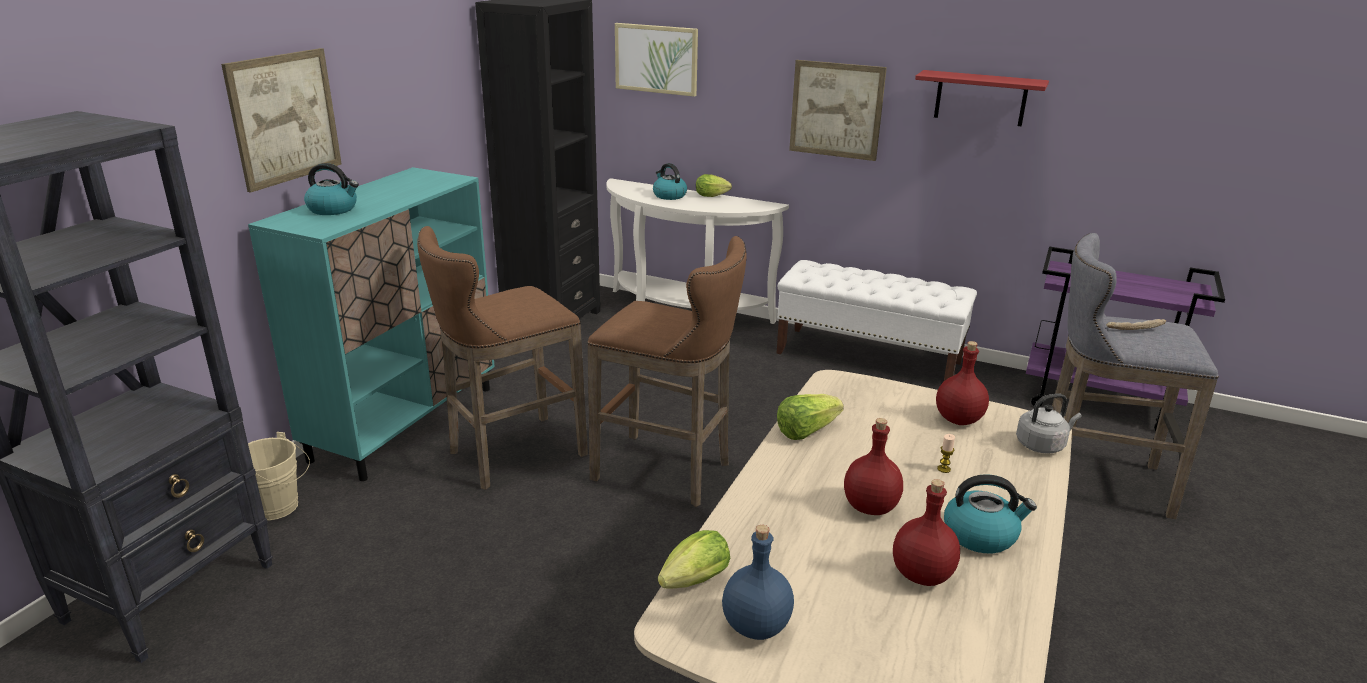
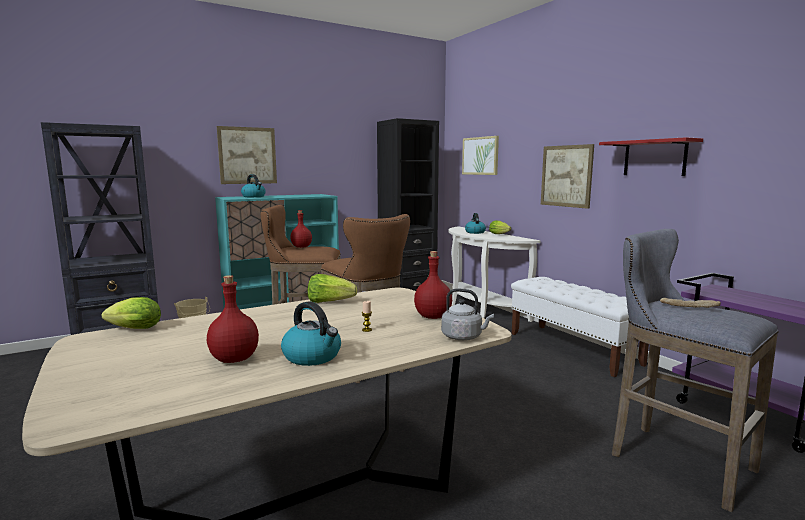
camera: 35 degrees right, 15 degrees down
(755, 625) = (112, 348): blue bottle -> none
(869, 506) = (283, 331): red bottle -> red bottle (301, 247)

